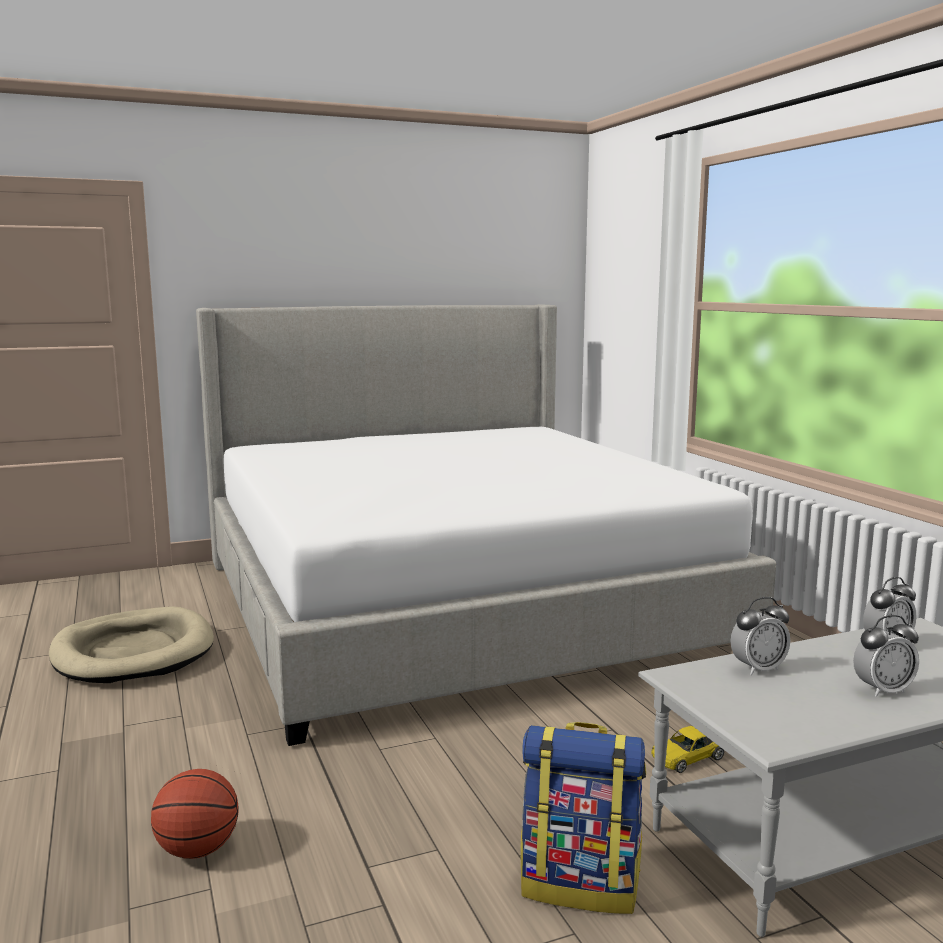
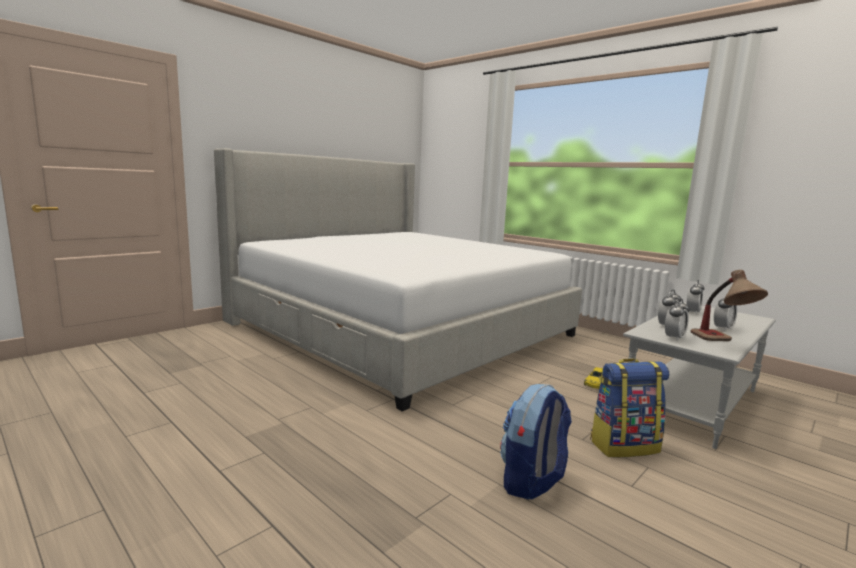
camera: 25 degrees left, 0 degrees up
(133, 652) = (230, 377): beige dog bed -> none
(198, 849) = (416, 475): basketball -> none
(346, 902) = (531, 481): none -> backpack
(720, 696) = (674, 338): none -> alarm clock
(812, 721) = (722, 342): none -> table lamp

